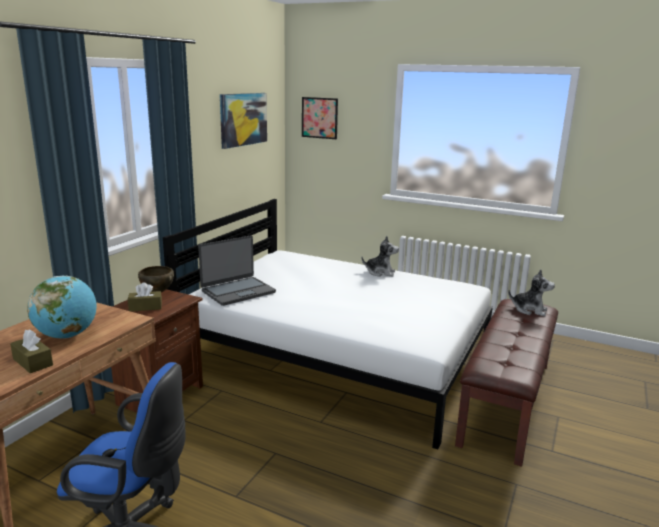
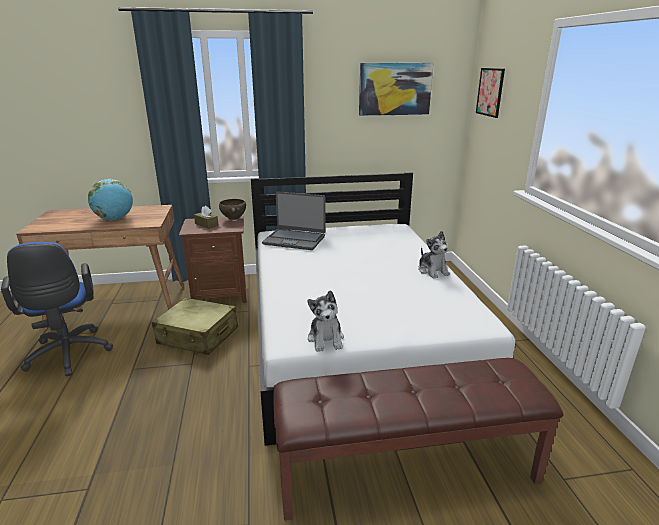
camera: 55 degrees right, 5 degrees up
(33, 362) = (74, 225): brown tissue box -> none
(227, 434) = (198, 336): none -> beige suitcase
(529, 310) = (502, 383): plush toy -> plush toy (326, 339)

